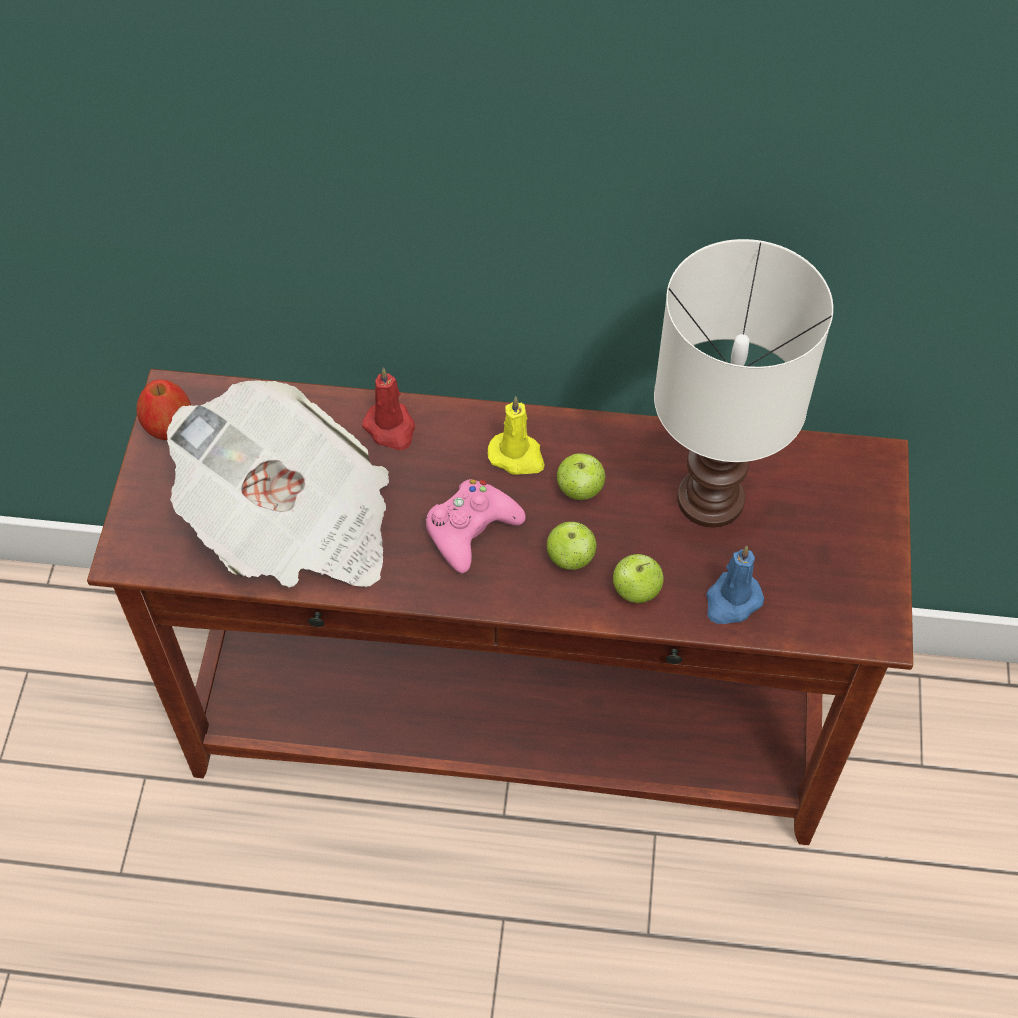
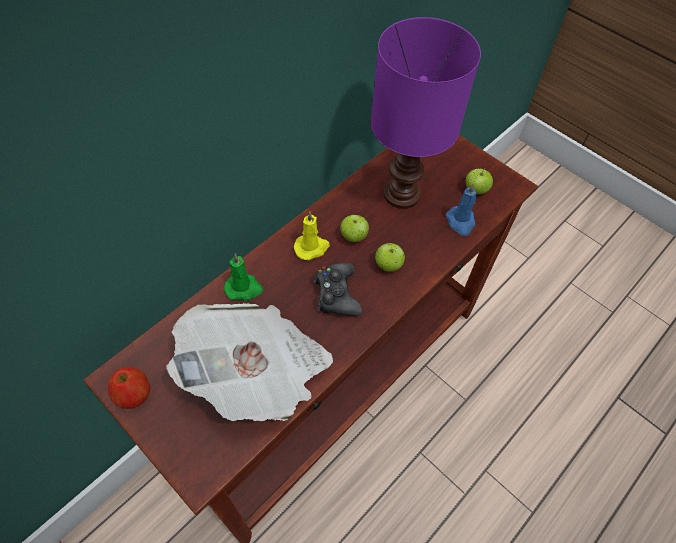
camera: 55 degrees left, 0 degrees up
(391, 428) = (244, 288): red candle -> green candle
(471, 530) = (336, 294): pink game controller -> black game controller
(636, 591) = (427, 252): apple -> apple (475, 190)
(709, 501) = (402, 195): white table lamp -> purple table lamp

